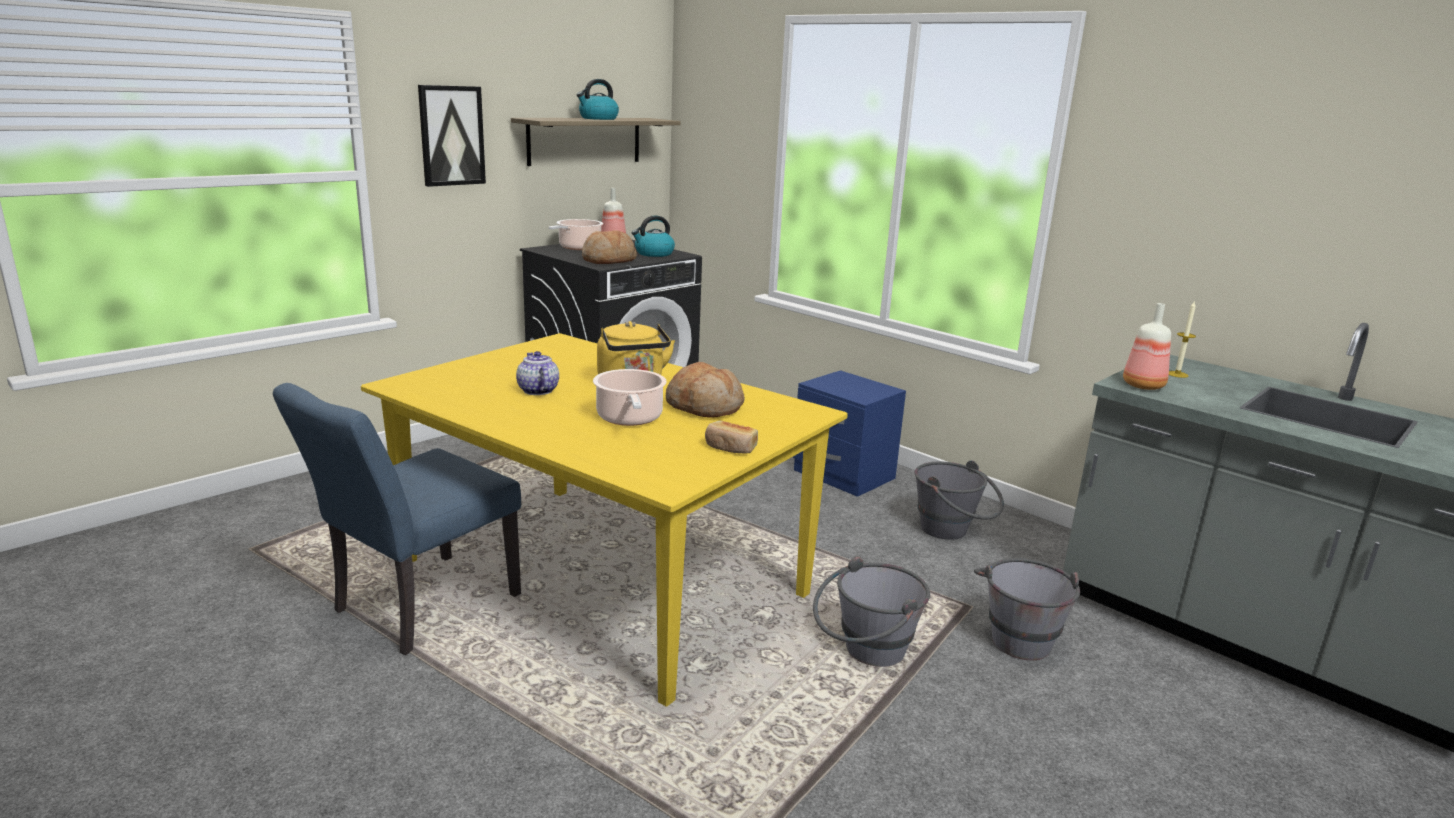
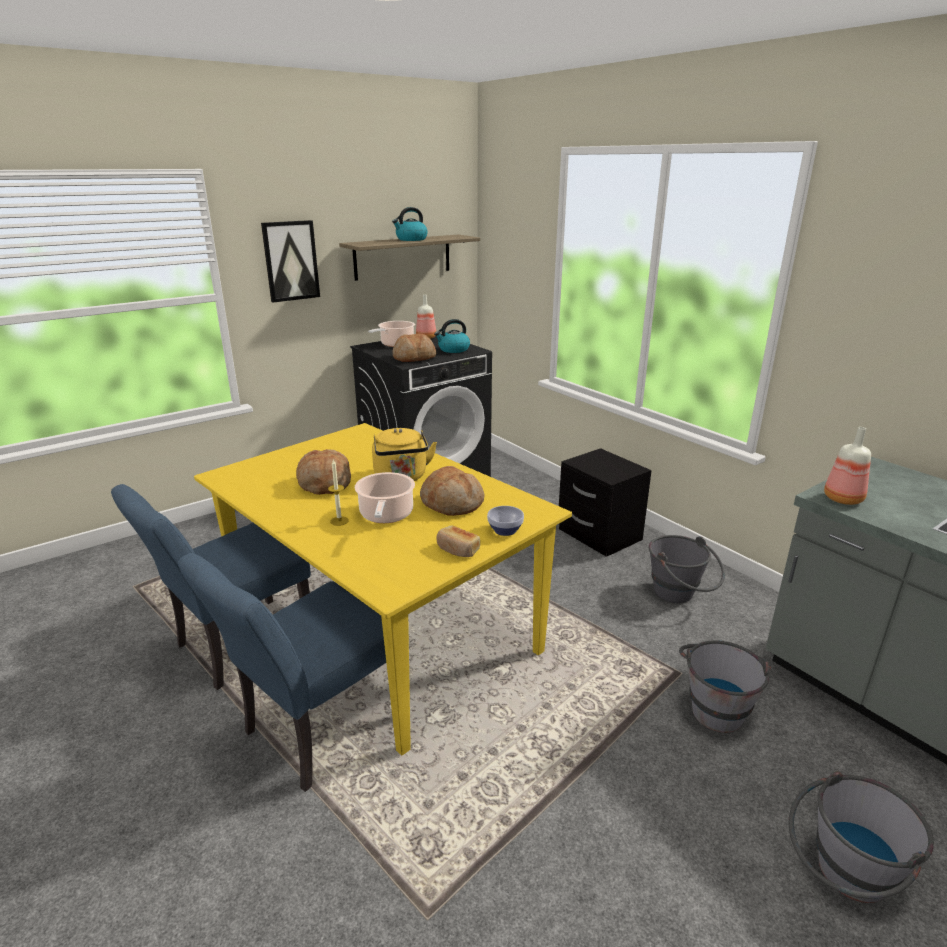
camera: 10 degrees right, 5 degrees up
(537, 390) = (324, 483): teapot -> bread
(549, 690) = (315, 731): none -> blue chair
(777, 430) = (504, 530): none -> bowl
(842, 475) = (598, 535): blue nightstand -> black nightstand
(865, 654) = (577, 715): grey bucket -> grey bucket (842, 877)
(1177, 374) = (881, 485): candle -> candle (339, 521)

